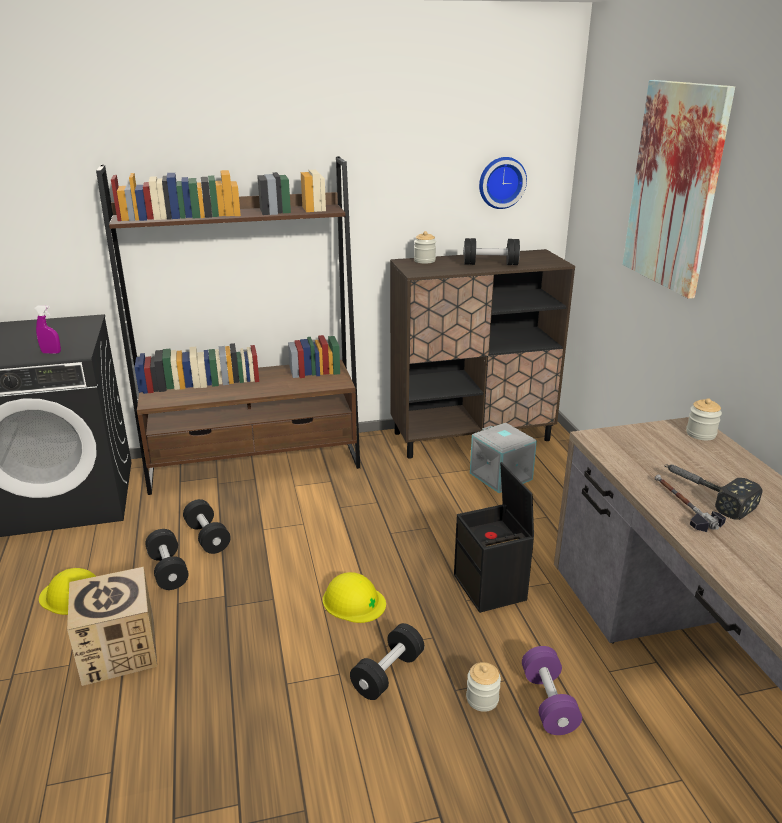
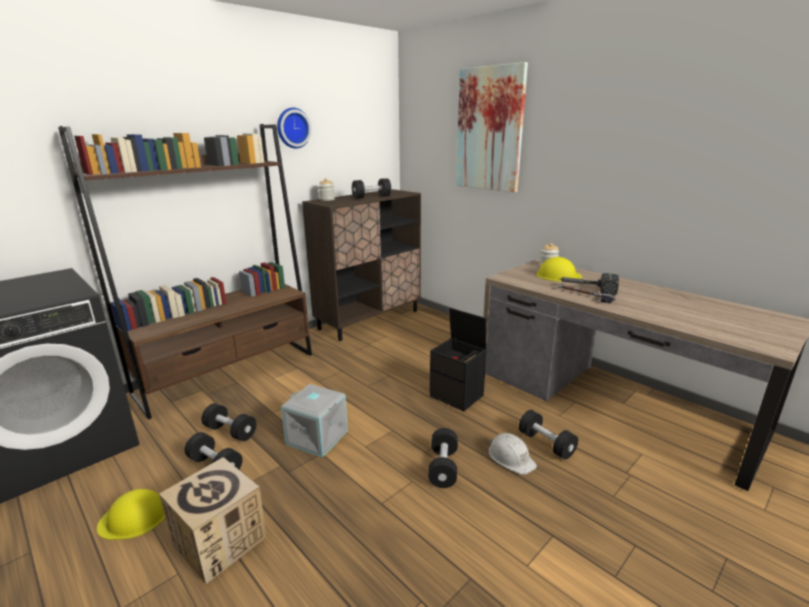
camera: 30 degrees left, 5 degrees down
(51, 353) = (48, 298): purple spray bottle -> none
(353, 601) = (380, 433): yellow hard hat -> yellow hard hat (558, 275)
(482, 699) = (511, 457): jar -> white hard hat
(501, 182) = (362, 145): wall clock -> wall clock (292, 128)
(502, 476) = (407, 335): grey storage box -> grey storage box (318, 437)
(548, 702) = (546, 444): purple dumbbell -> black dumbbell

